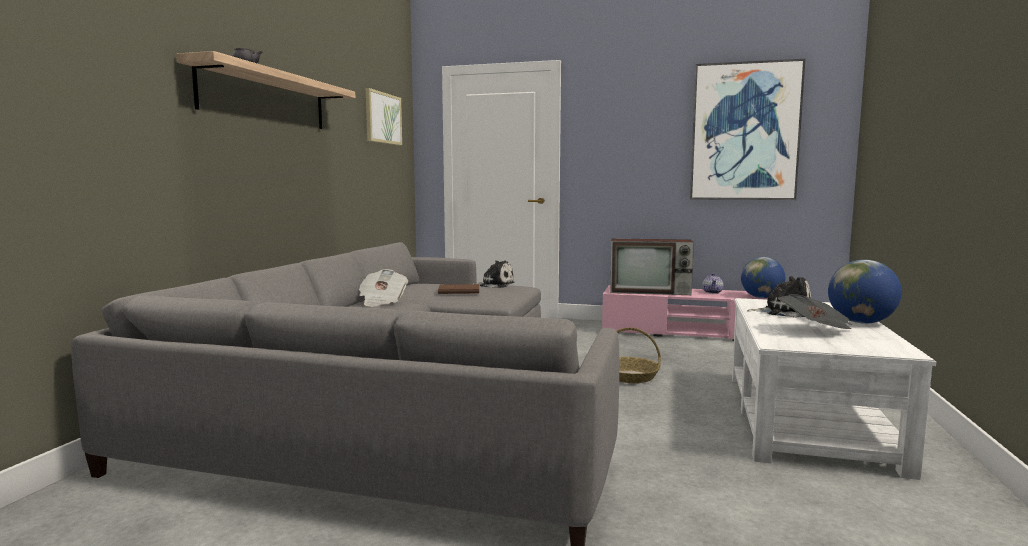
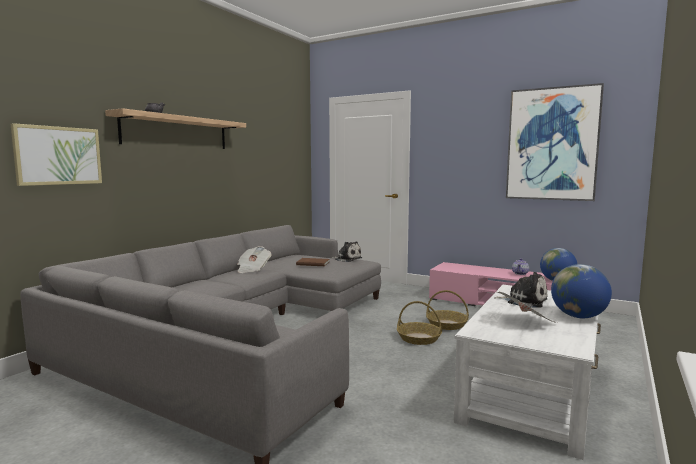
camera: 15 degrees right, 0 degrees up
(383, 118) = (281, 137): picture -> picture (58, 155)
(649, 359) = (447, 324): none -> basket
(651, 291) = (470, 270): television -> none

